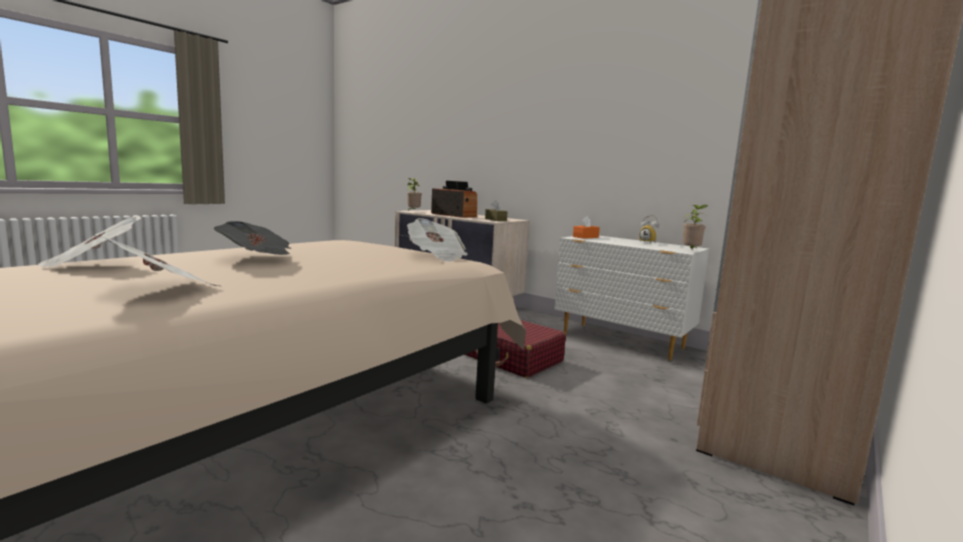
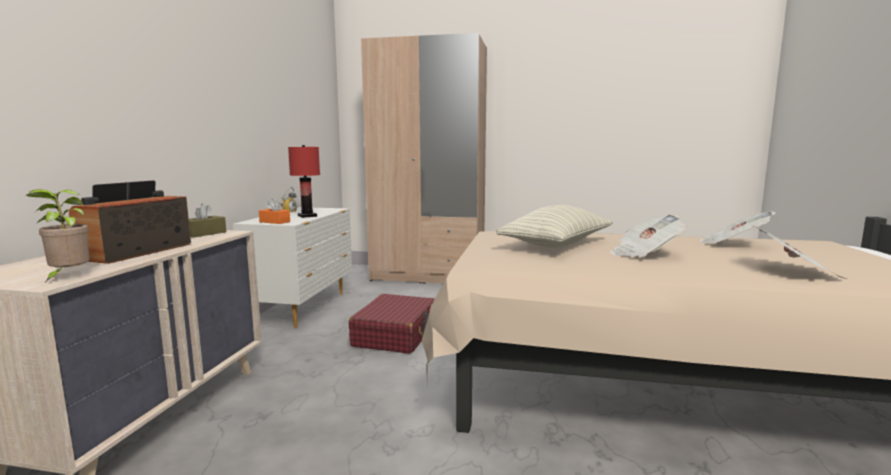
camera: 115 degrees left, 0 degrees up
(354, 255) = (556, 245): none -> pillow
(436, 256) = (497, 235): newspaper -> none
(621, 243) = (307, 216): none -> red table lamp
(691, 251) = (333, 208): potted plant -> none

